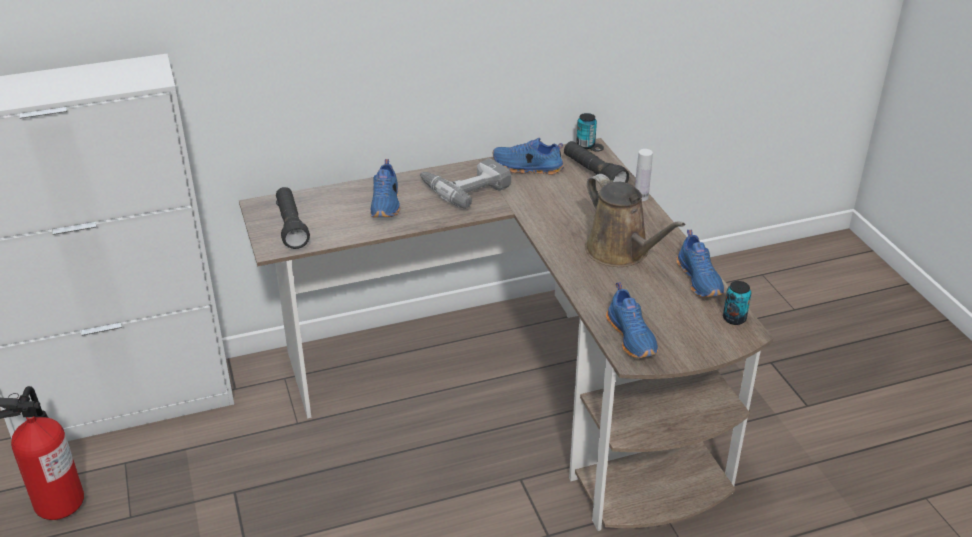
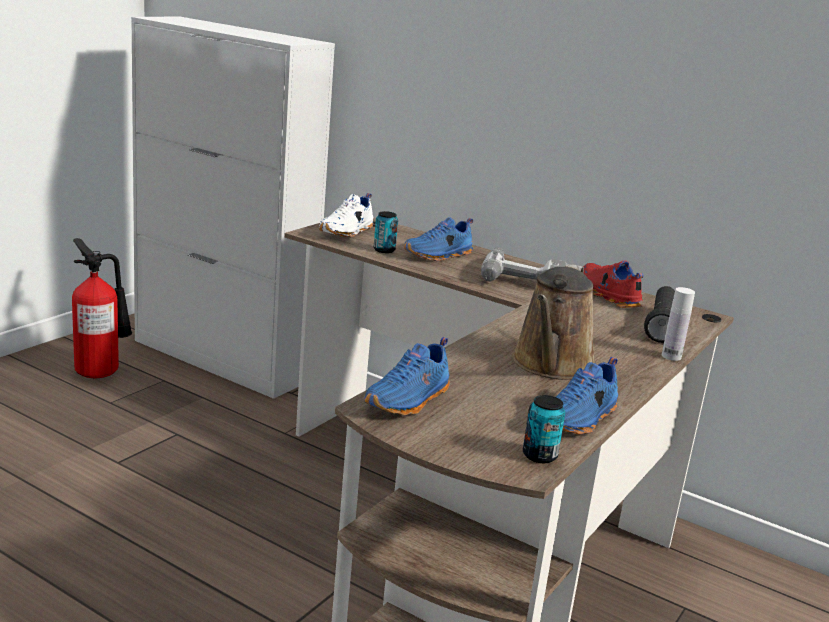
camera: 50 degrees right, 15 degrees down
(291, 226) = (348, 232): black flashlight -> white shoe
(527, 168) = (607, 295): blue shoe -> red shoe
(585, 145) = (702, 311): can -> can (384, 250)

